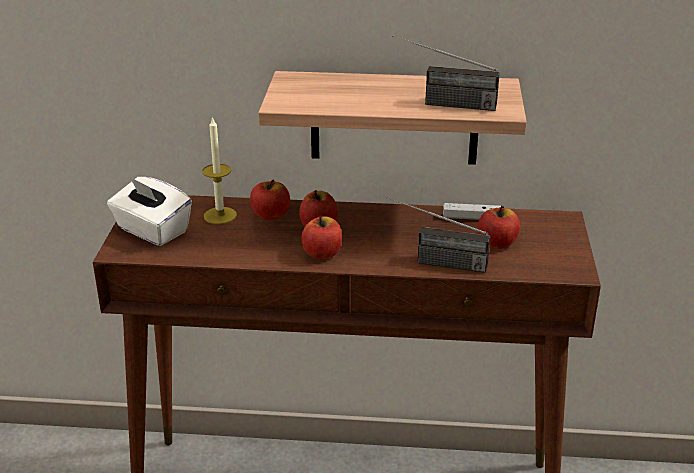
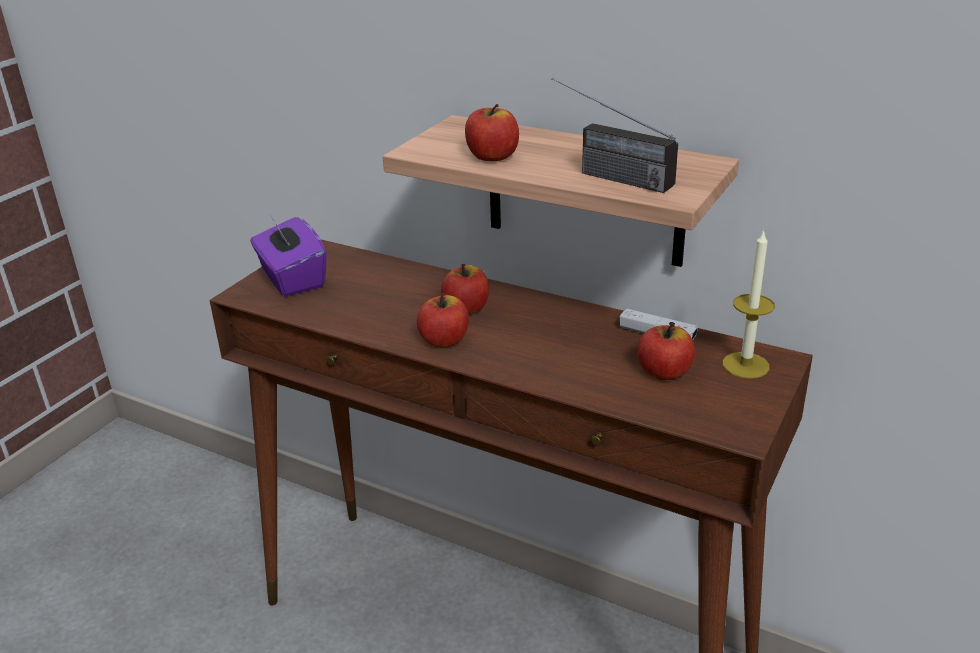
camera: 25 degrees right, 0 degrees up
(152, 231) = (292, 279): white tissue box -> purple tissue box
(220, 215) = (373, 276): candle -> candle (745, 365)
(270, 215) = (425, 286): apple -> apple (492, 157)
(433, 262) = (565, 378): radio -> none

